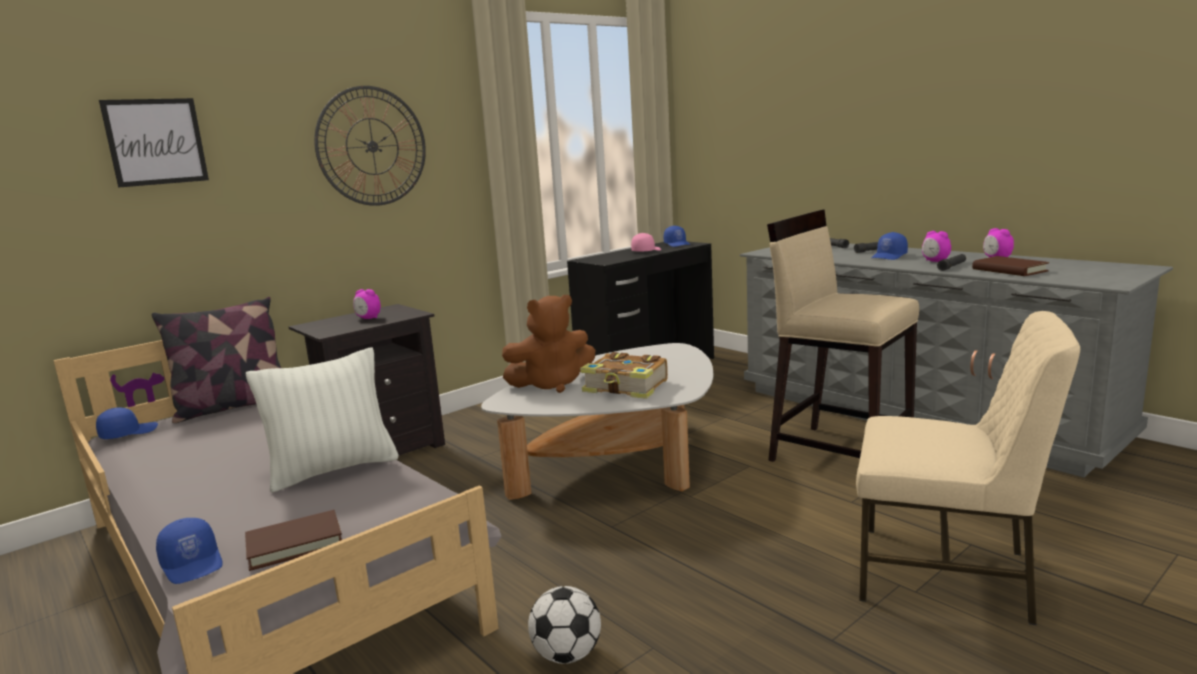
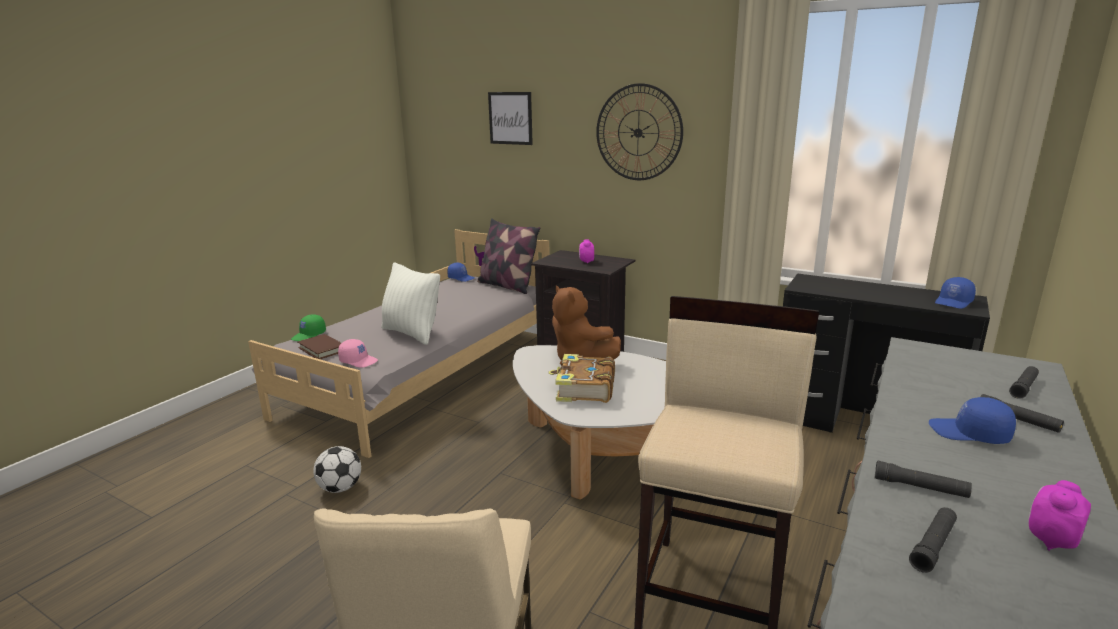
camera: 70 degrees right, 5 degrees up
(193, 564) = (309, 335): blue cap -> green cap
(646, 251) = (886, 294): pink cap -> pink cap (359, 361)
(935, 261) = (960, 473): alarm clock -> none
(1009, 270) = (933, 545): brown book -> black flashlight

